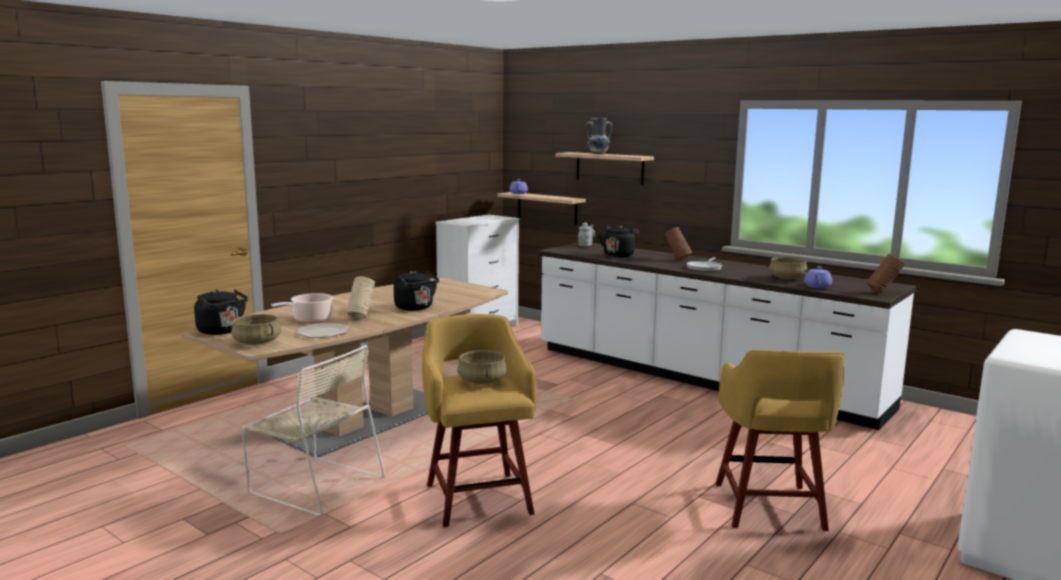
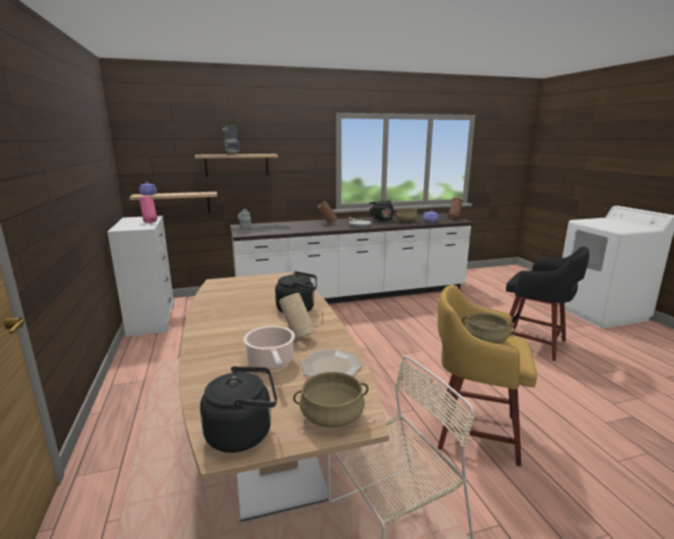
camera: 55 degrees left, 5 degrees up
(485, 221) = (150, 222): none -> pink vase
(619, 255) = (291, 228): black kettle -> black kettle (381, 219)
(769, 508) = (535, 343): yellow stool -> black stool

